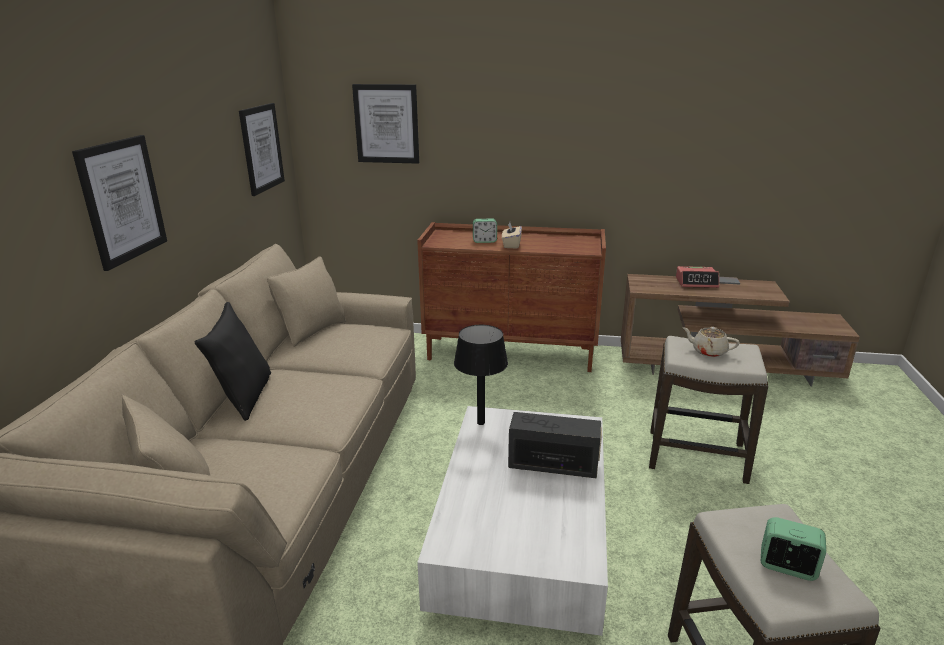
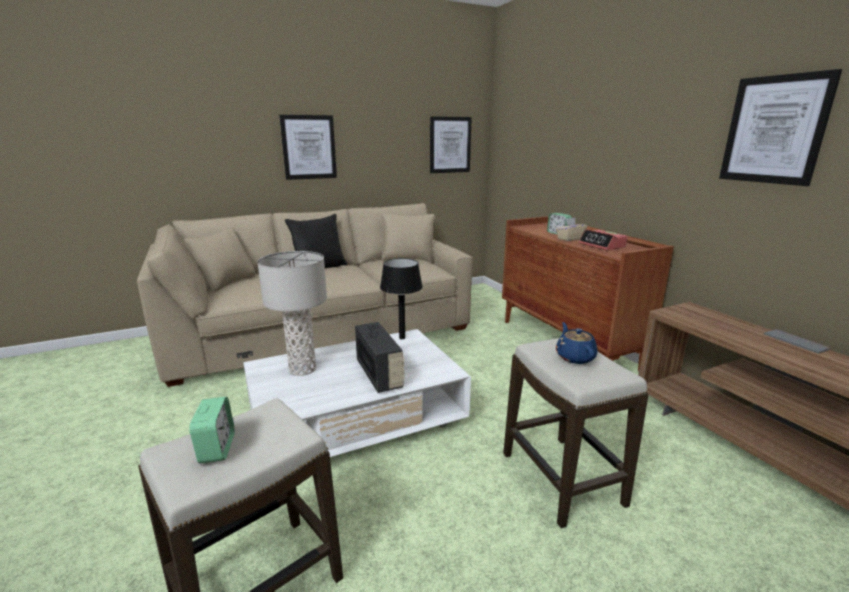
camera: 55 degrees right, 5 degrees down
(386, 124) = (534, 134): picture -> picture (774, 130)
(491, 515) = (302, 369): none -> white table lamp
(696, 282) = (751, 330): alarm clock -> alarm clock (602, 245)
(708, 351) = (574, 357): beige teapot -> blue teapot

